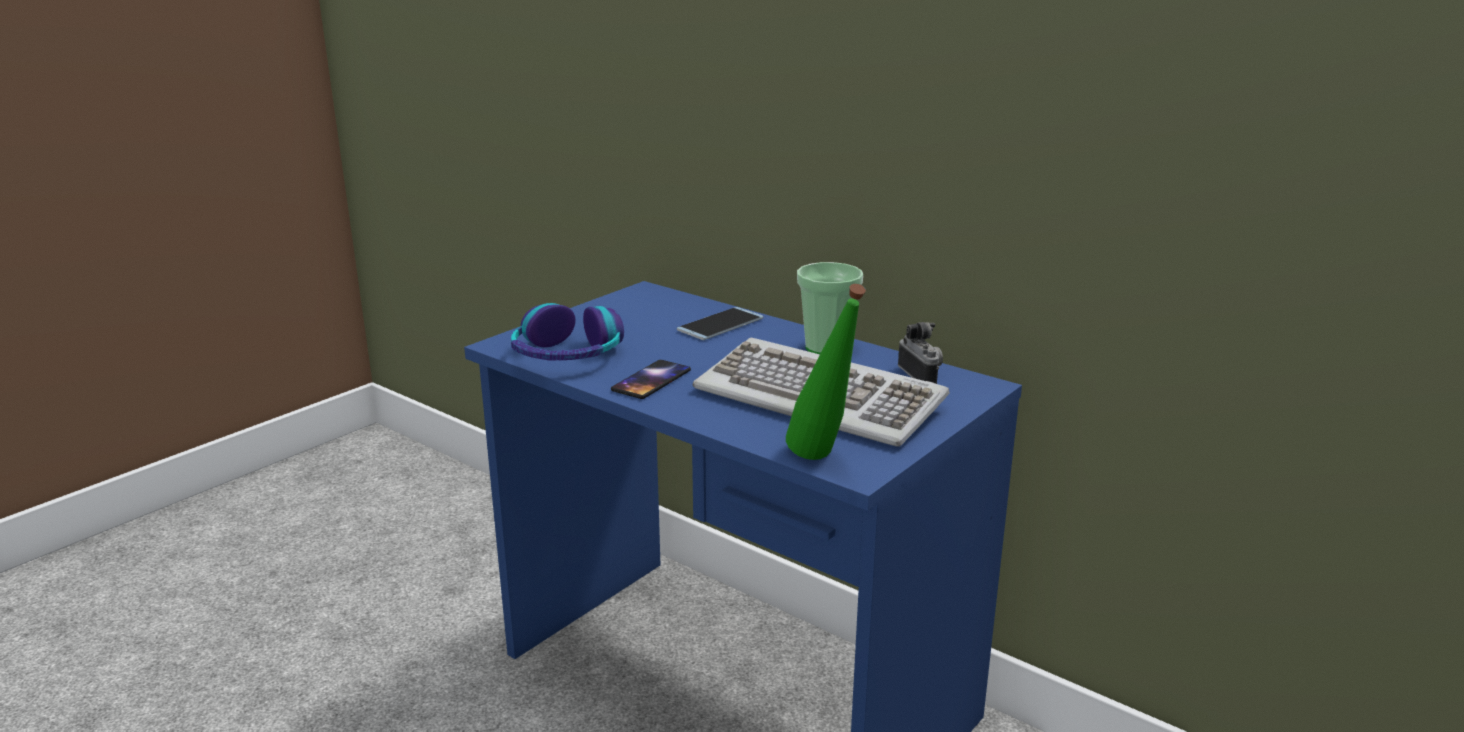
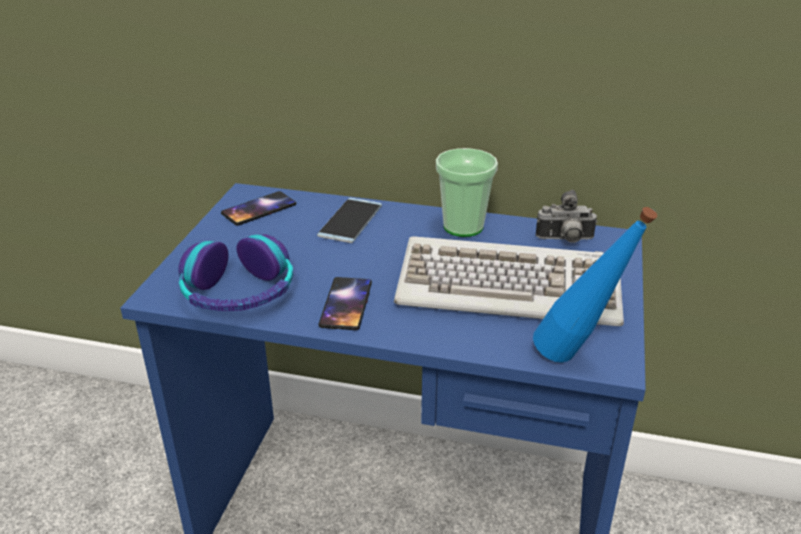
camera: 25 degrees left, 10 degrees up
(645, 302) = (259, 209): none -> phone
(823, 461) = (577, 361): green bottle -> blue bottle
(923, 376) = (565, 240): camera -> camera turned 135 degrees clockwise

